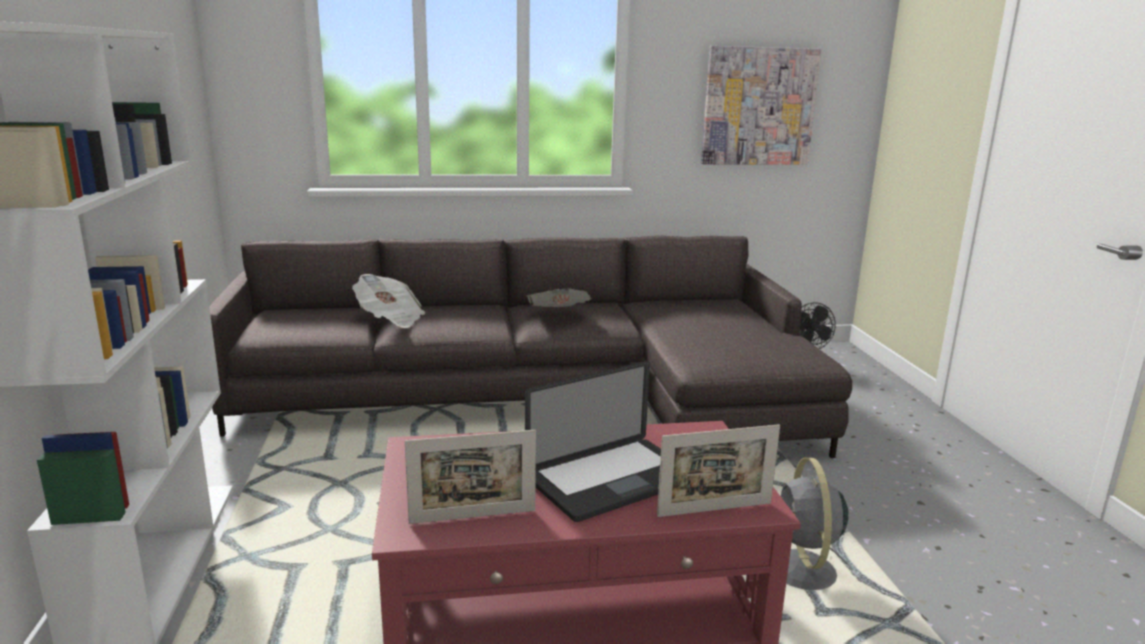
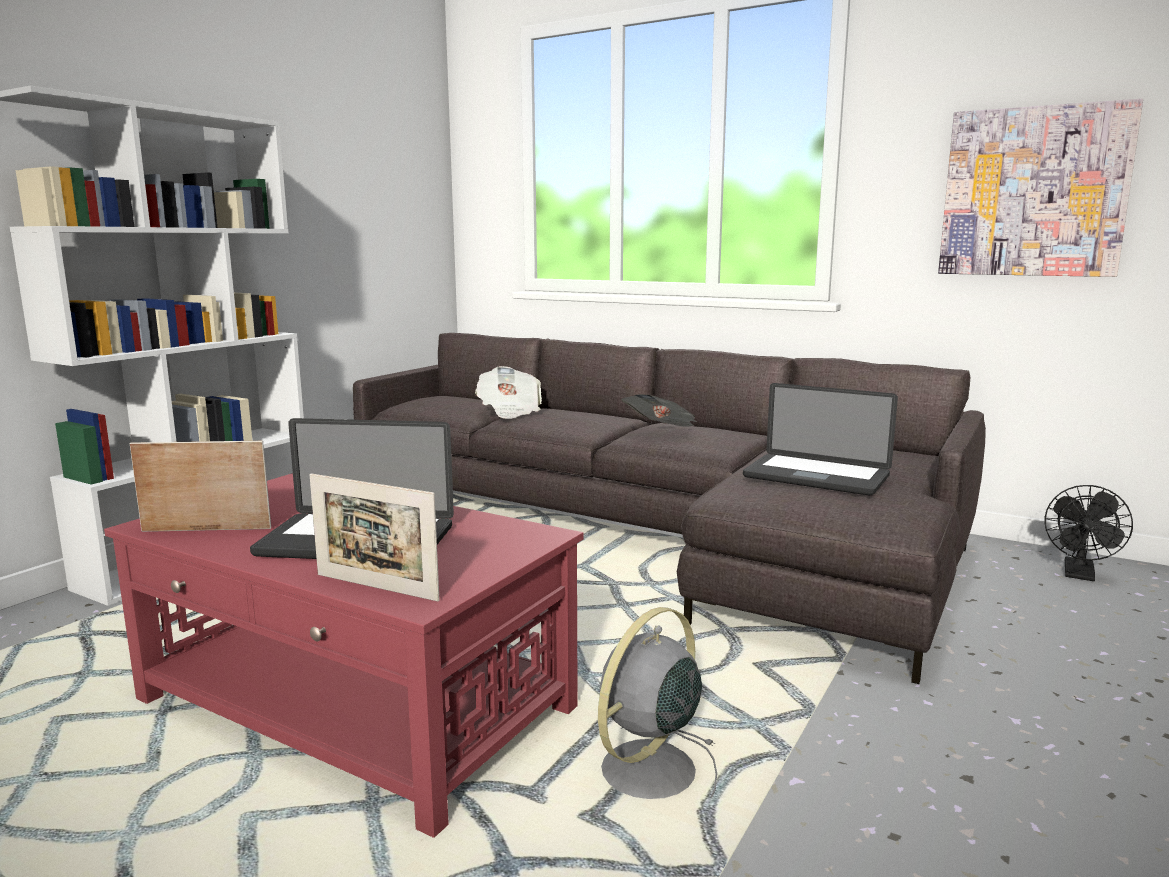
camera: 40 degrees right, 5 degrees down
(473, 516) = (206, 530): picture frame -> picture frame turned 150 degrees clockwise
(724, 334) = (816, 477): none -> laptop

